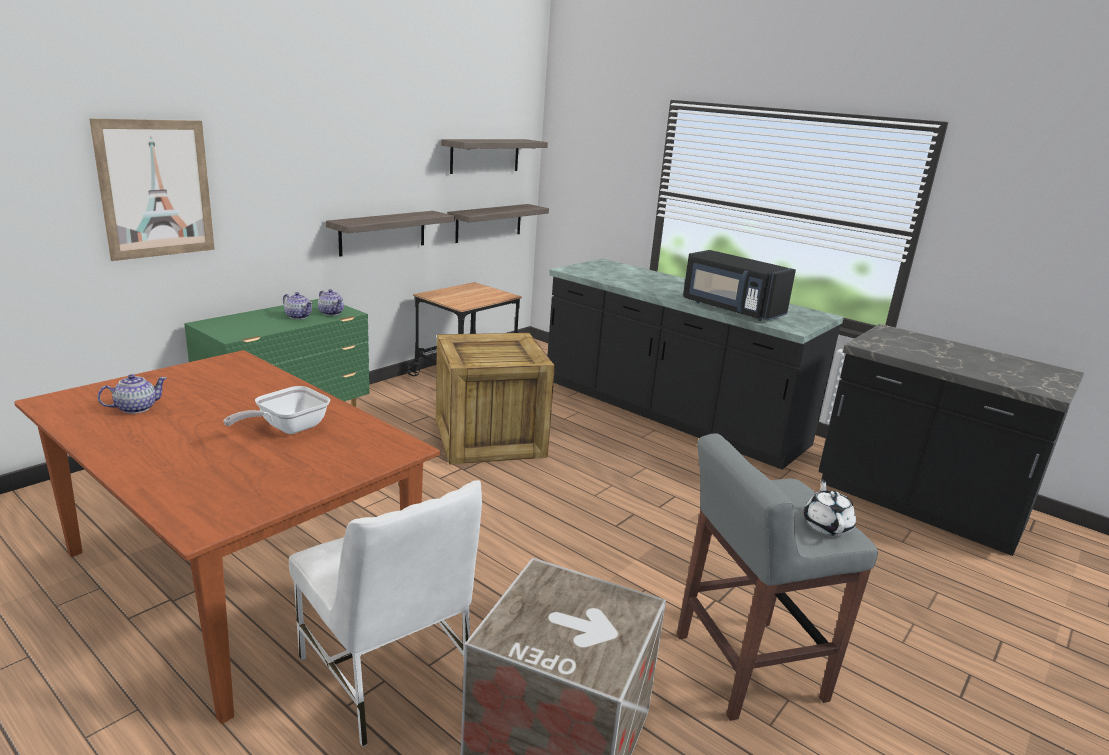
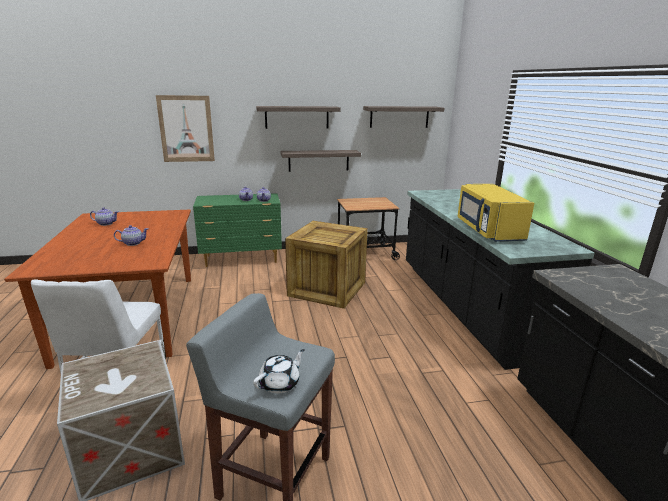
camera: 40 degrees right, 0 degrees up
(287, 428) = (133, 243): frying pan -> teapot
(489, 222) = (402, 160): shelf -> shelf (297, 117)
(731, 309) = (488, 230): black microwave -> yellow microwave

